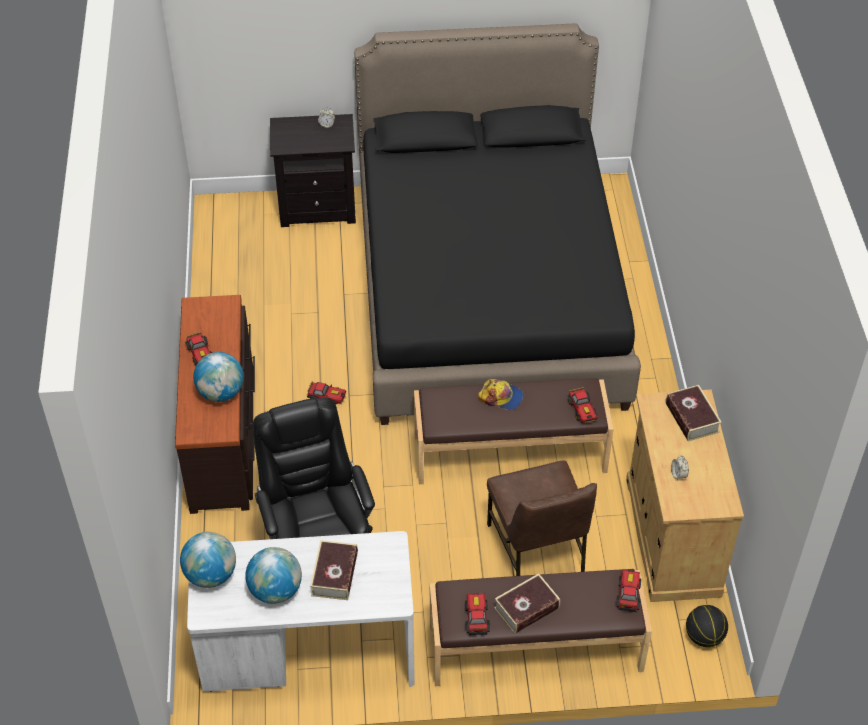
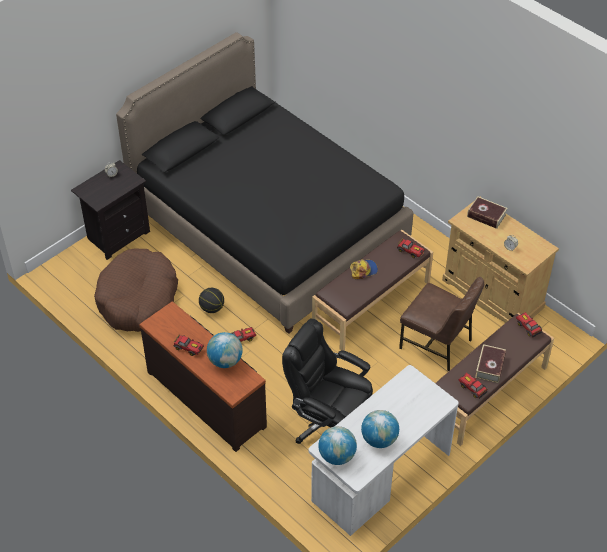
camera: 40 degrees left, 0 degrees up
(267, 287) = (138, 299): none -> brown dog bed
(334, 574) = (399, 410): book -> none
(704, 637) = (555, 332): basketball -> basketball (212, 308)

